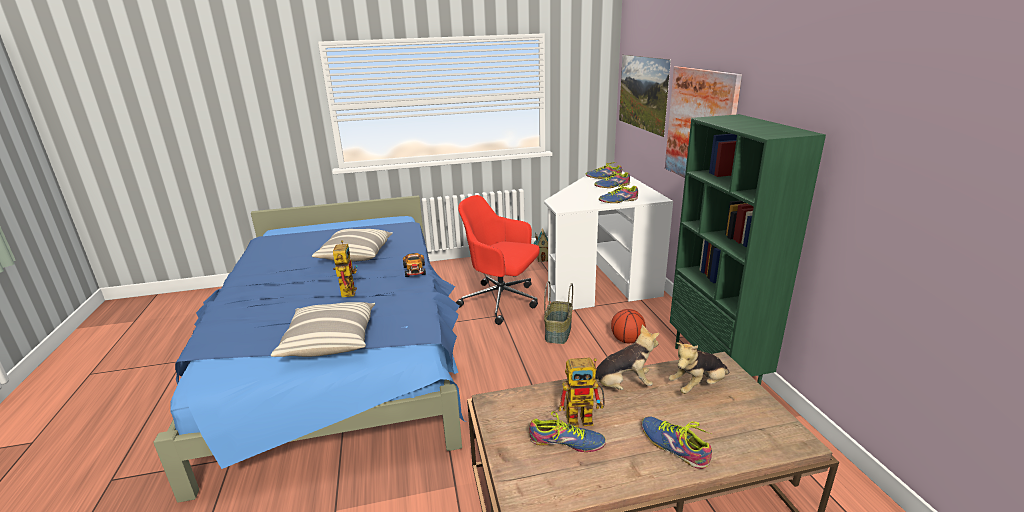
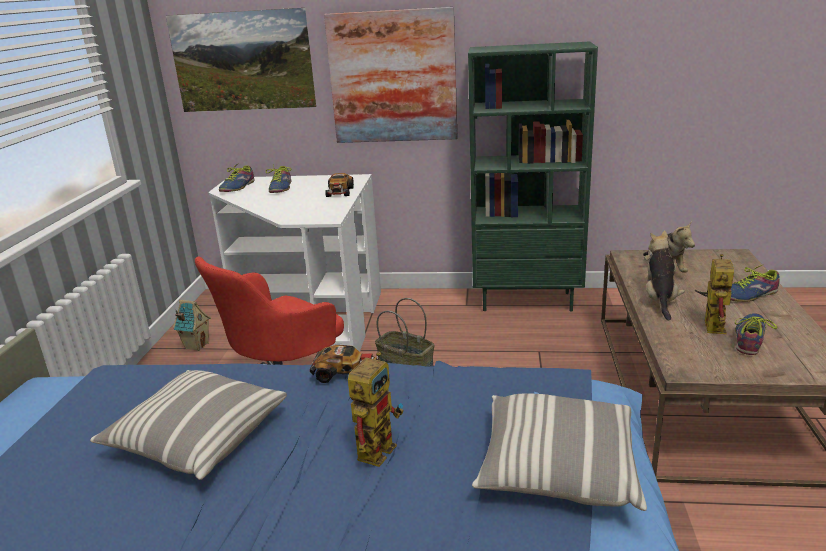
camera: 70 degrees left, 0 degrees up
(347, 290) = (378, 446): toy robot -> toy robot turned 105 degrees clockwise
(618, 201) = (339, 192): shoe -> toy car
(627, 340) = (454, 332): basketball -> none

